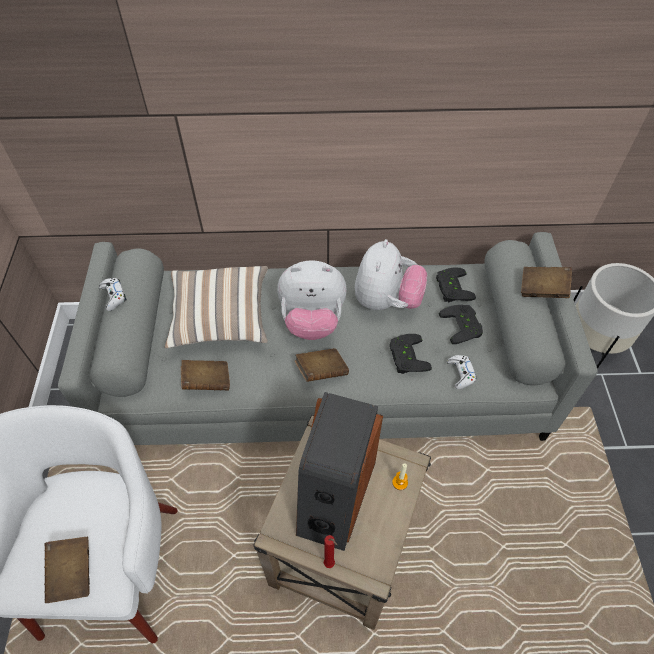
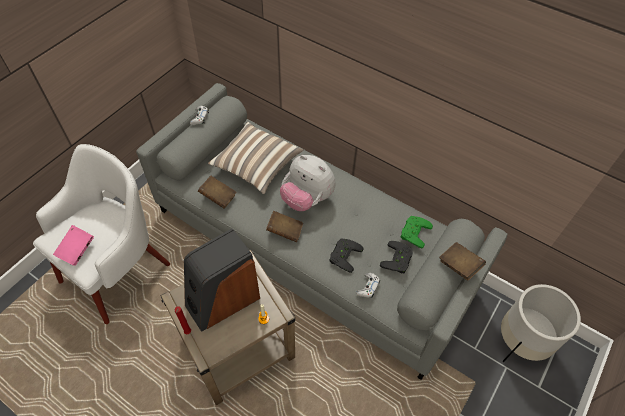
camera: 35 degrees right, 0 degrees up
(72, 573) = (77, 250): brown book -> pink book
(386, 301) = (363, 214): plush toy -> none
(451, 288) = (413, 231): black game controller -> green game controller

